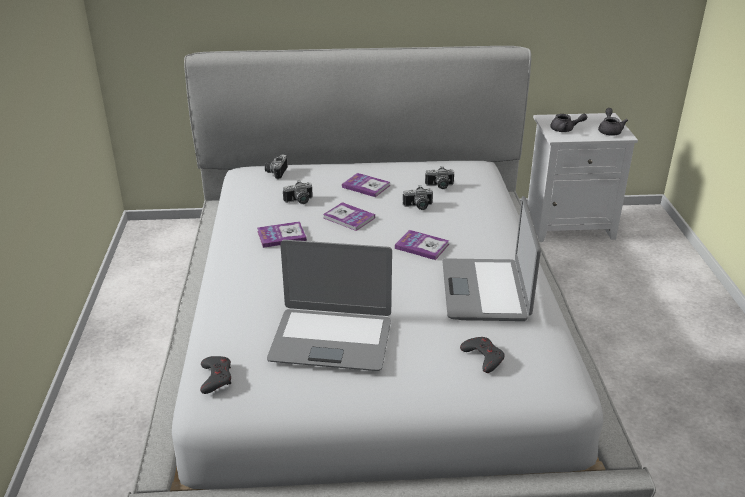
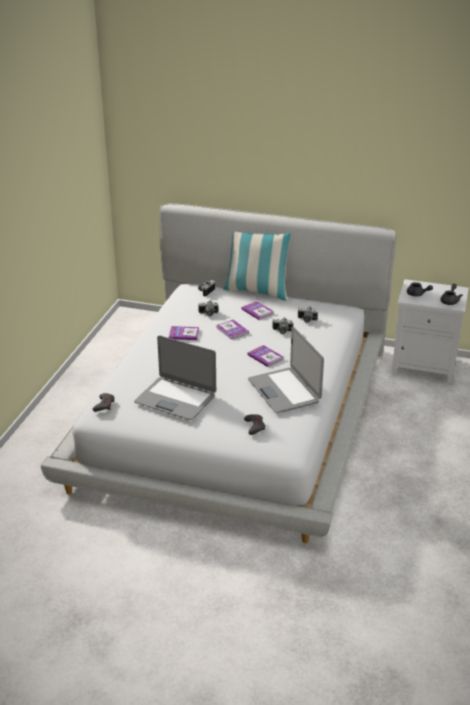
camera: 20 degrees right, 0 degrees up
(345, 161) = (257, 291): none -> pillow
(485, 291) = (284, 391): laptop -> laptop turned 45 degrees counterclockwise

